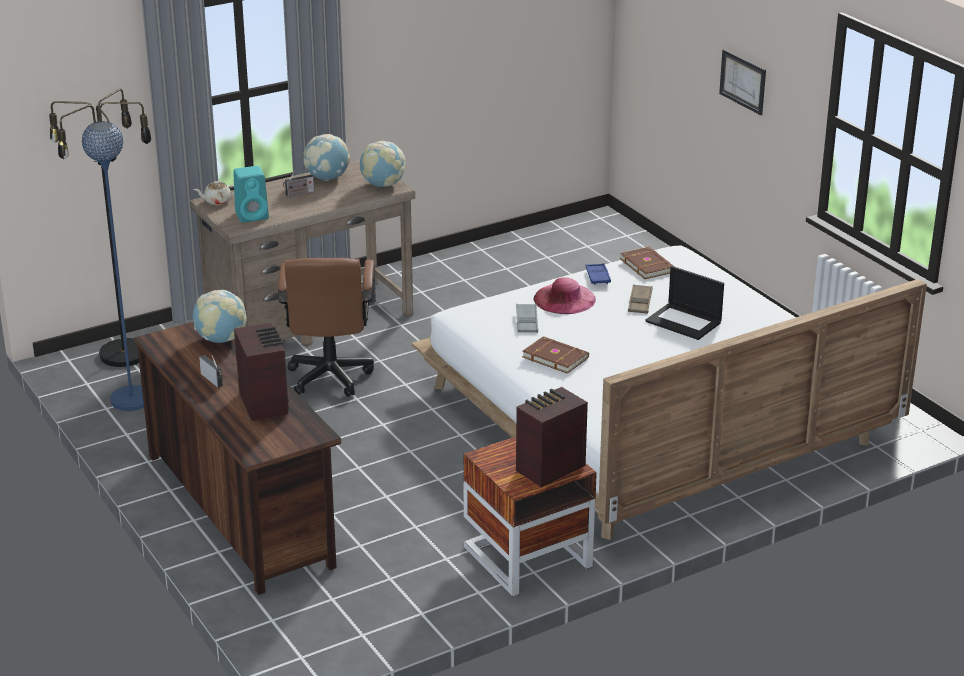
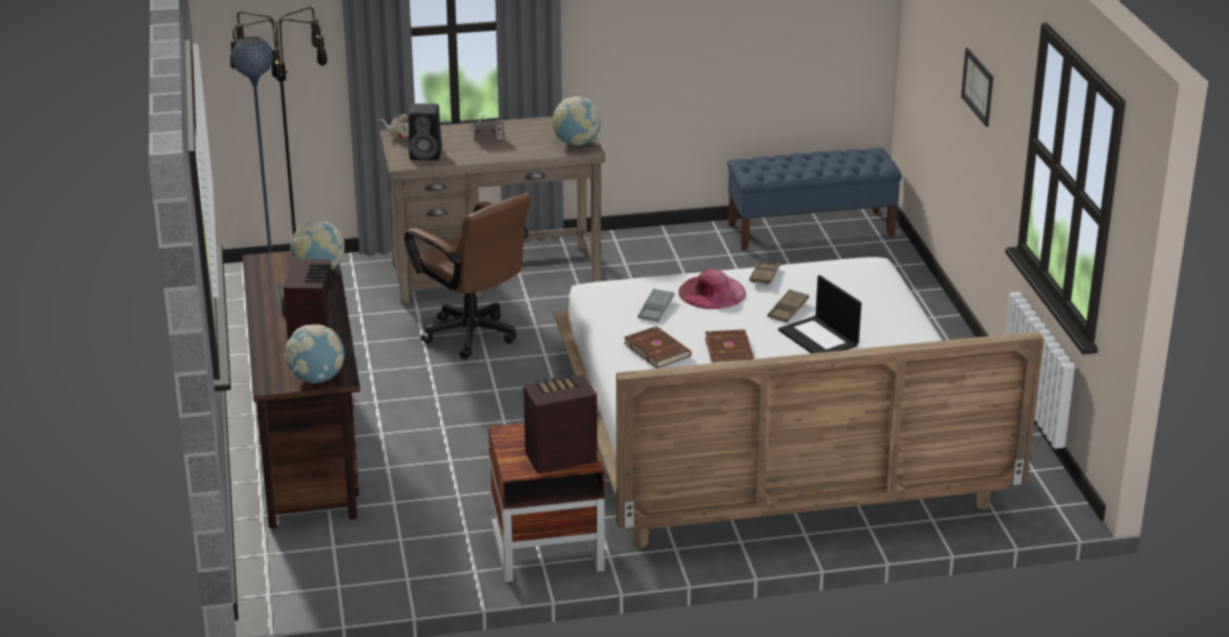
camera: 20 degrees right, 0 degrees up
(253, 215) = (427, 154): turquoise speaker -> black speaker
(327, 178) = (527, 128): globe -> globe (317, 379)
(330, 380) = (474, 337): brown office chair -> brown office chair turned 60 degrees counterclockwise
(560, 236) = (811, 230): none -> blue bench
(597, 277) = (764, 275): blue tray -> brown tray
(648, 265) = (827, 272): brown book -> brown book (730, 351)

